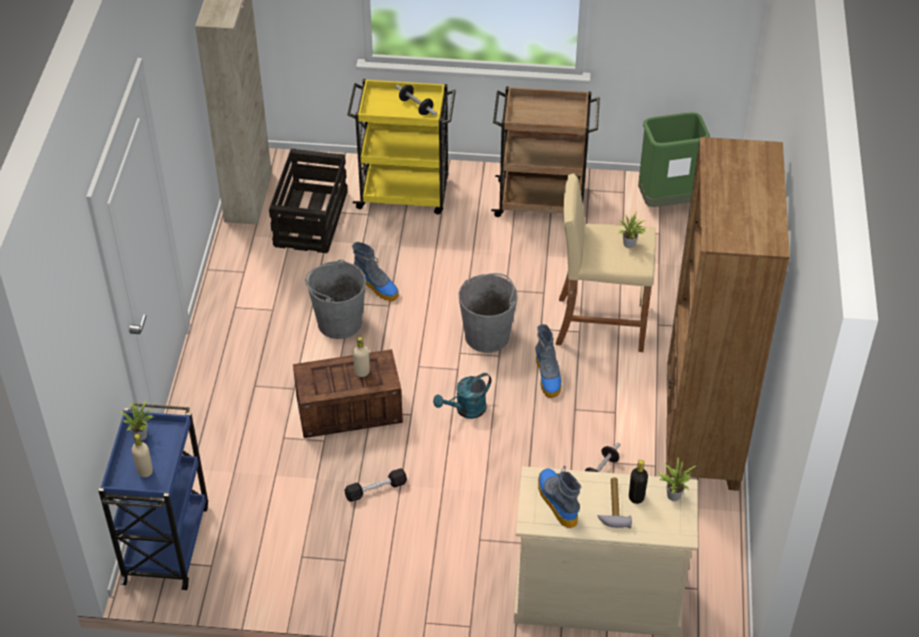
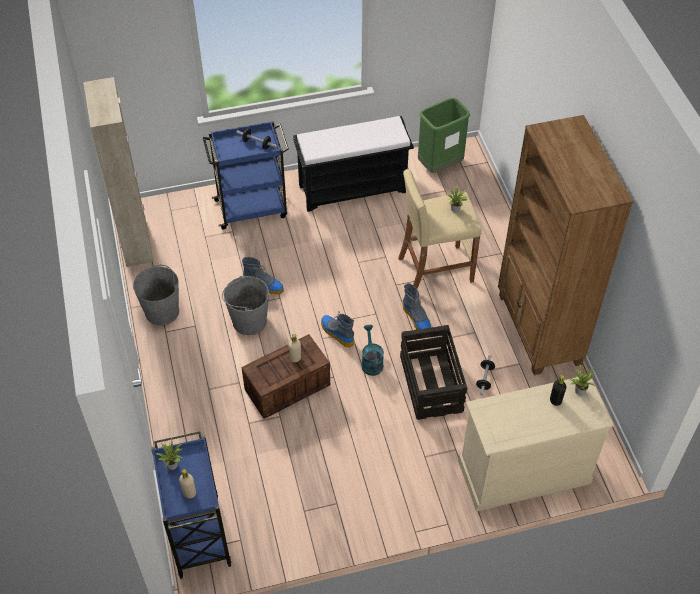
camera: 20 degrees left, 5 degrees up
(311, 220) = (192, 247): crate -> crate (431, 384)
(376, 489) = (334, 442): black dumbbell -> none
(405, 193) = (252, 208): yellow cart -> blue cart
(466, 410) = (371, 362): turquoise watering can -> turquoise watering can turned 135 degrees clockwise
(487, 335) = (360, 300): grey bucket -> grey bucket (162, 311)
(542, 201) = (353, 188): brown cart -> black bench
(557, 501) = (503, 420): boot -> boot (336, 333)
(613, 506) = (543, 412): hammer -> none

